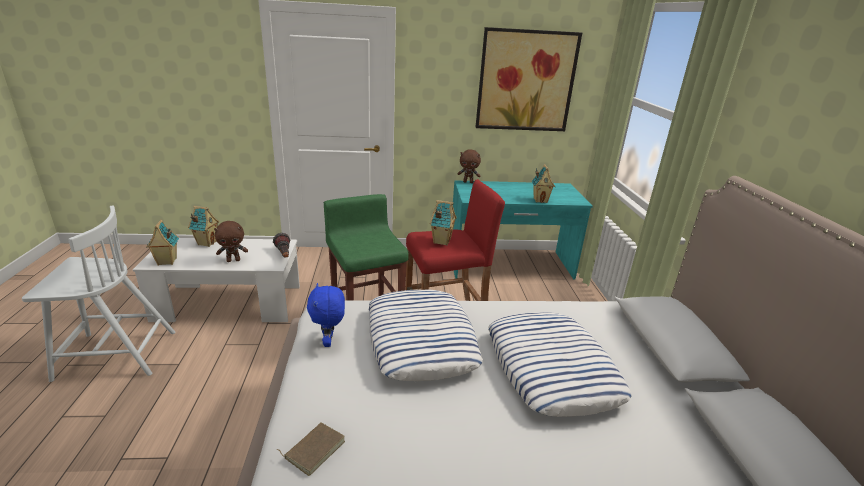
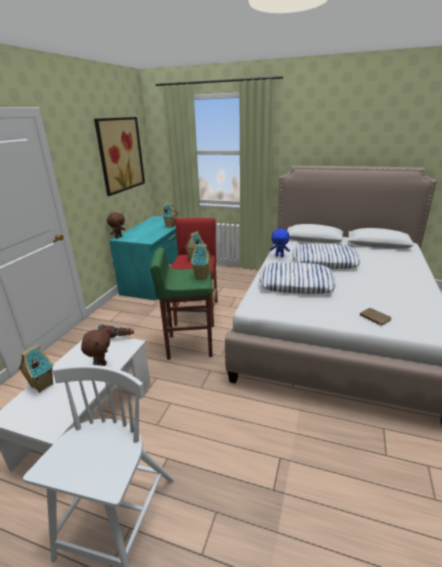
camera: 65 degrees left, 0 degrees up
(166, 262) = (61, 415): toy house -> toy house (203, 276)
(329, 341) = (288, 308): blue plush toy -> blue plush toy (279, 256)

